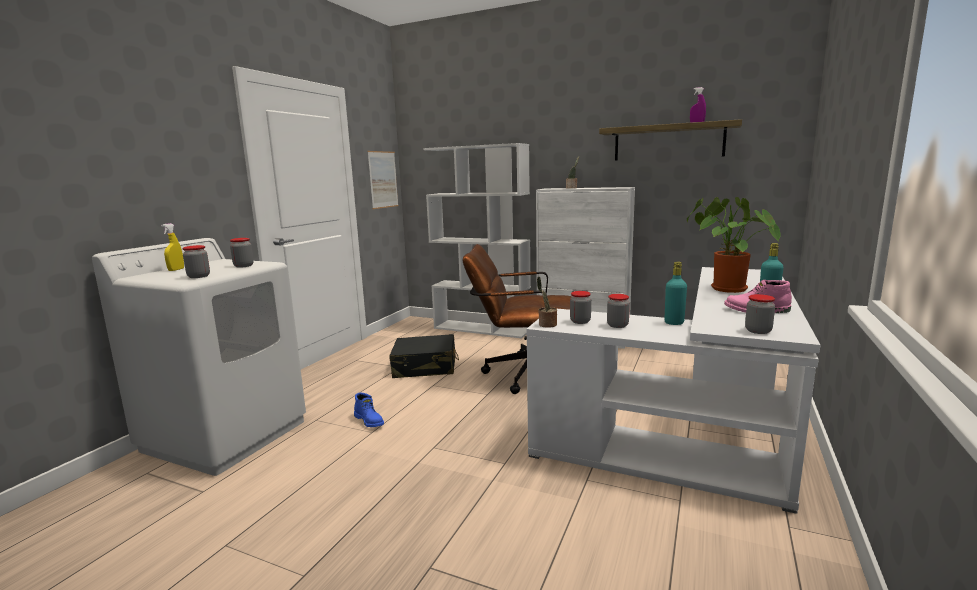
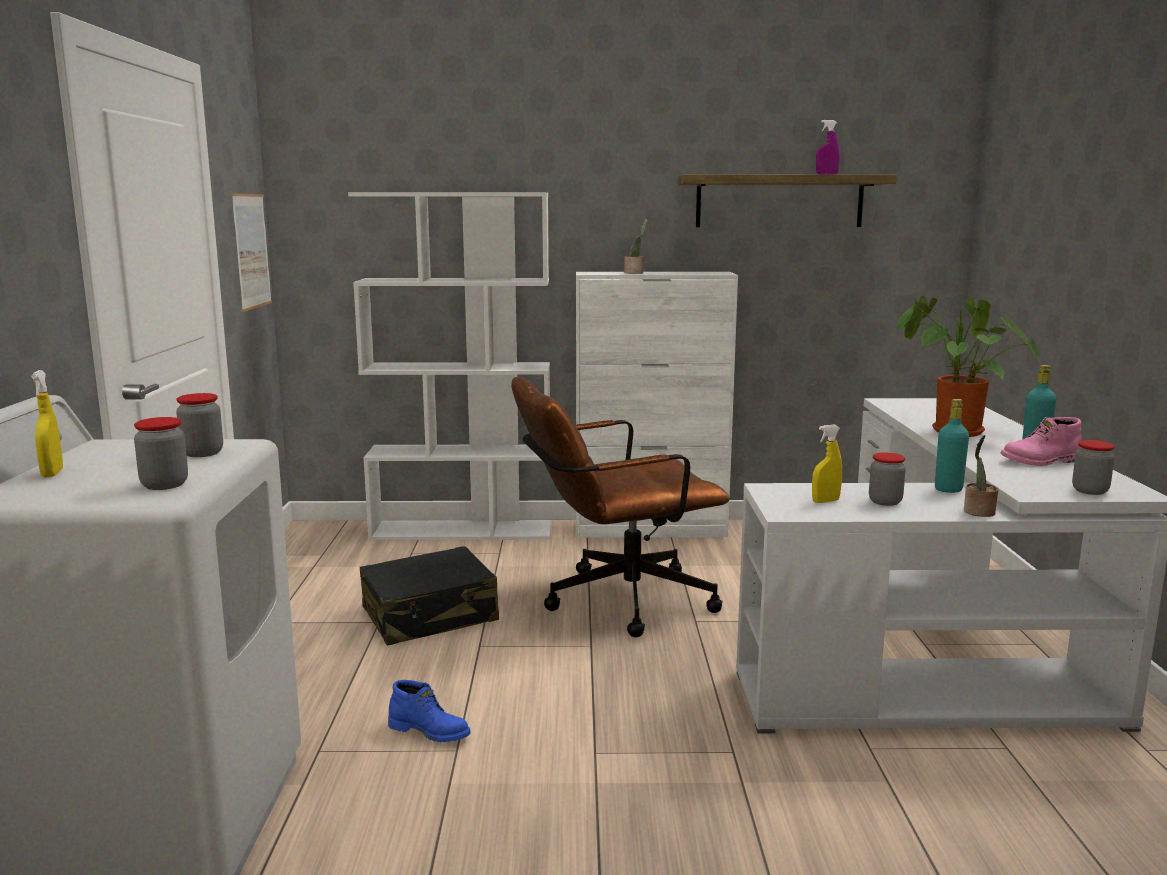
camera: 25 degrees left, 0 degrees up
(546, 325) = (787, 512): potted plant -> potted plant (978, 512)
(580, 321) = (825, 501): jar -> yellow spray bottle

